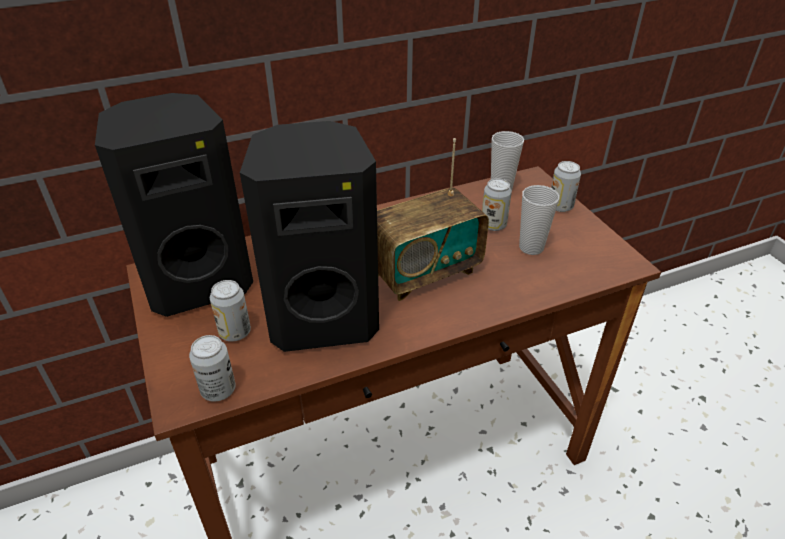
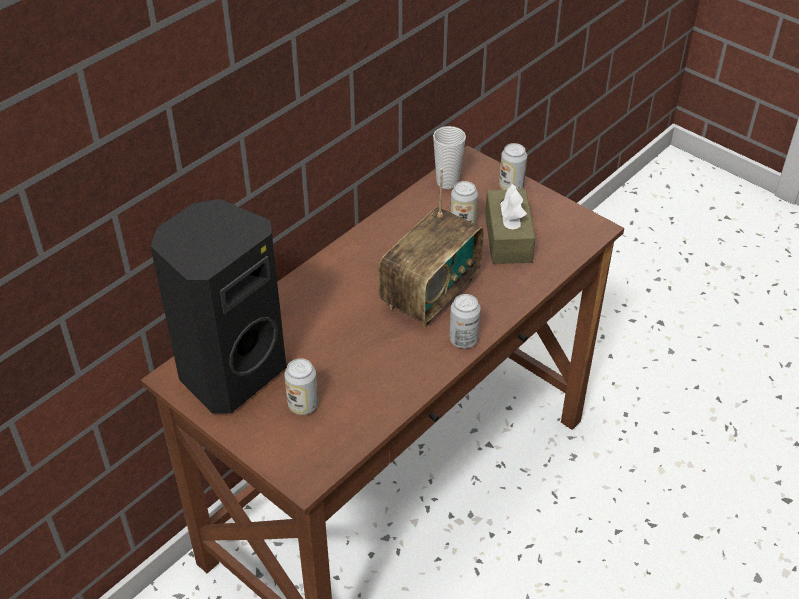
camera: 25 degrees left, 5 degrees up
(218, 390) = (328, 457): can -> can (463, 340)
(323, 318) = (371, 365): black speaker -> none
(531, 247) = (508, 238): cup -> brown tissue box

